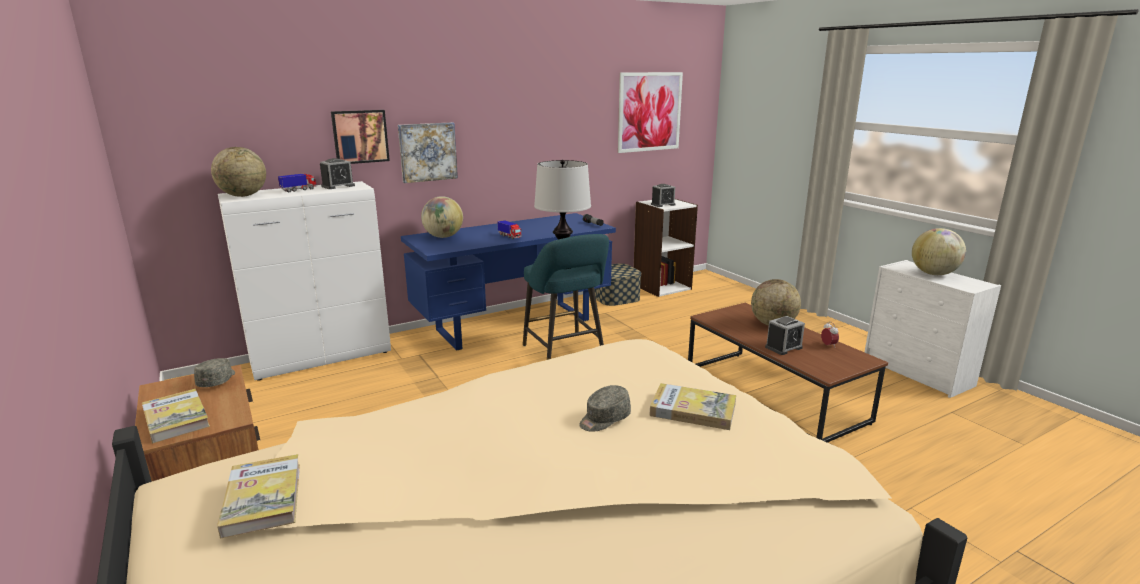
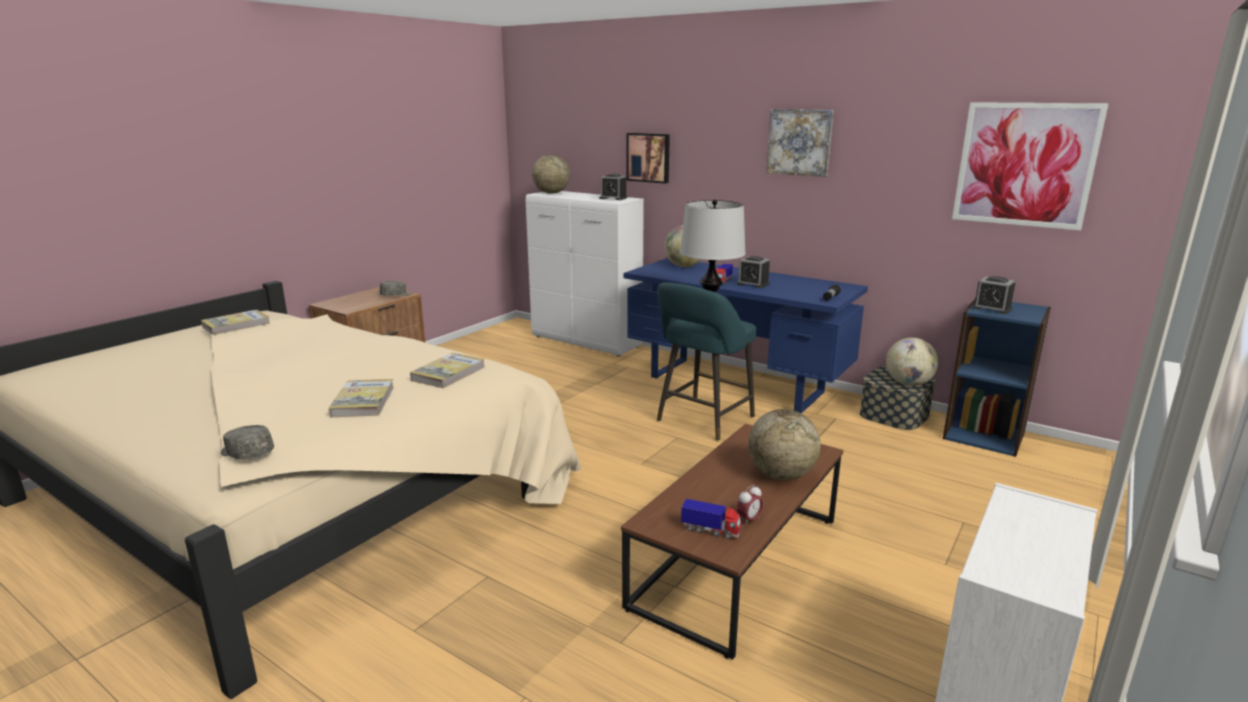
camera: 65 degrees right, 0 degrees up
(176, 418) = (346, 301): book -> book (448, 373)
(299, 190) = (586, 196): toy truck -> toy truck (711, 530)
(427, 152) = (704, 180): picture -> picture (799, 142)
(604, 419) = (338, 376): grey cap -> grey cap (246, 453)
(661, 286) = (984, 435): white bookcase -> blue bookcase
(783, 347) = (706, 488): alarm clock -> alarm clock (752, 284)
(933, 274) = (1036, 536): globe -> globe (908, 384)

